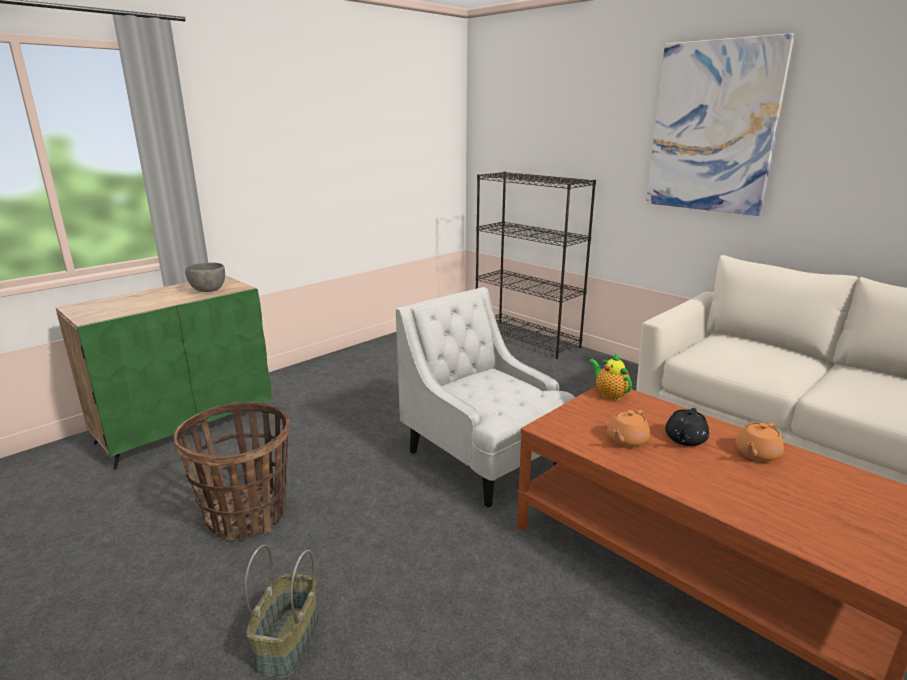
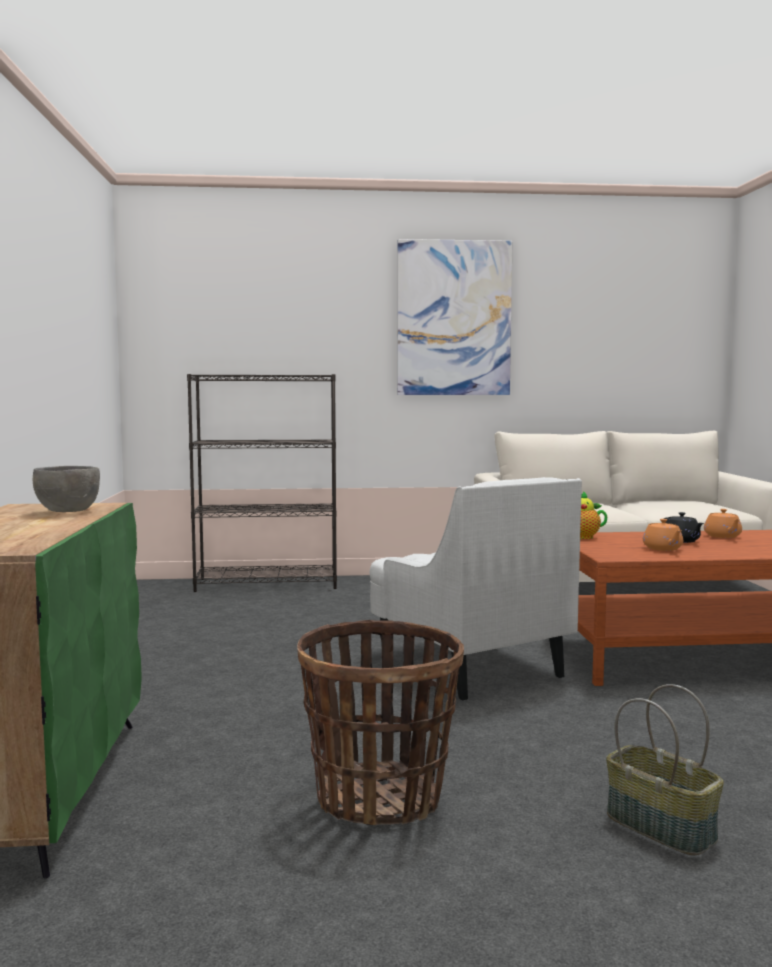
camera: 50 degrees left, 15 degrees down
(485, 460) = (467, 664): white armchair -> white armchair turned 120 degrees counterclockwise

